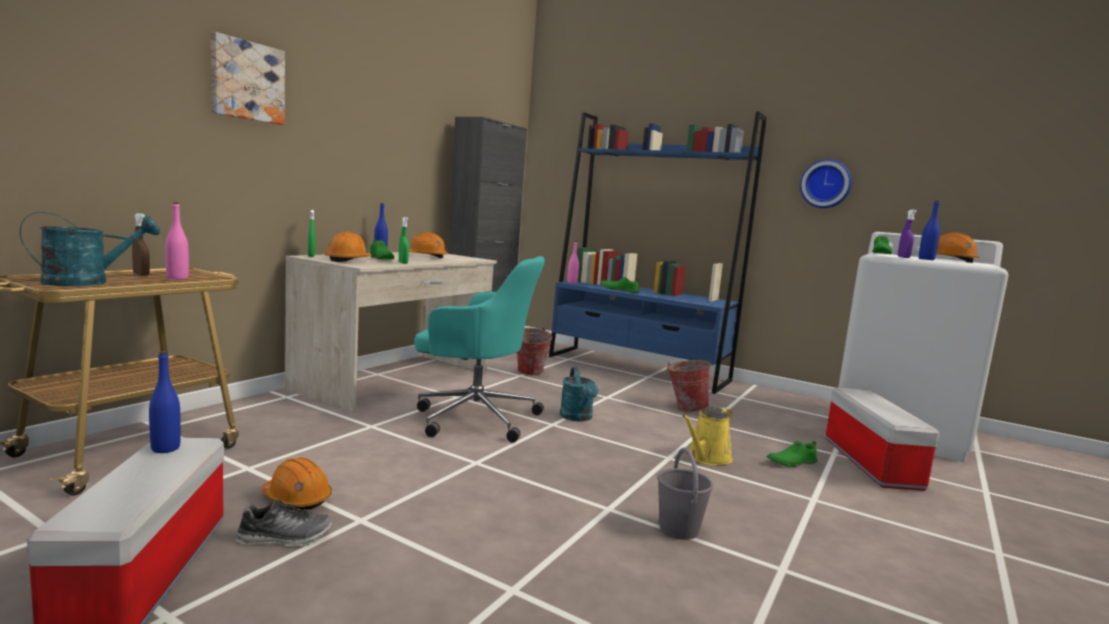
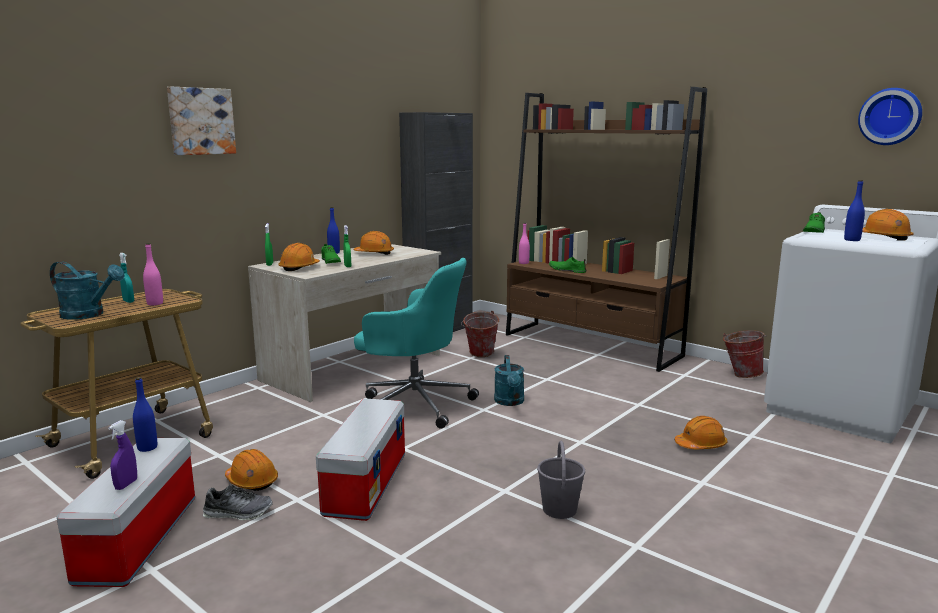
camera: 10 degrees right, 5 degrees up
(88, 282) = (89, 315): turquoise watering can -> turquoise watering can turned 45 degrees clockwise
(141, 274) = (128, 301): brown spray bottle -> turquoise spray bottle
(637, 368) = (591, 345): blue bookcase -> brown bookcase
(684, 408) = (620, 389): bucket -> bucket (740, 374)
(707, 458) = (617, 442): yellow watering can -> none
(791, 462) = (700, 445): green shoe -> orange hard hat
(826, 184) = (770, 155): wall clock -> wall clock (890, 116)
(869, 462) = (783, 444): storage box -> storage box (365, 483)
(903, 257) = (826, 239): purple spray bottle -> purple spray bottle (126, 485)

